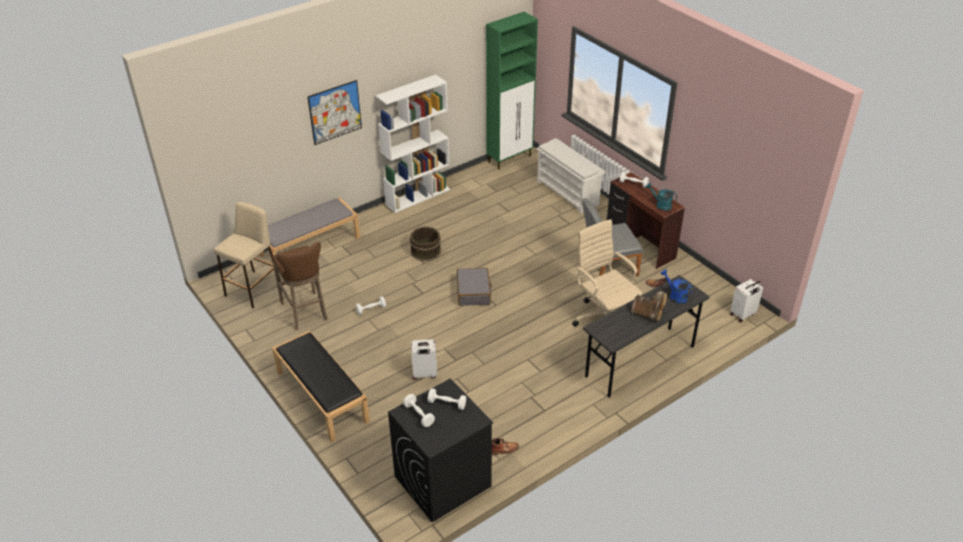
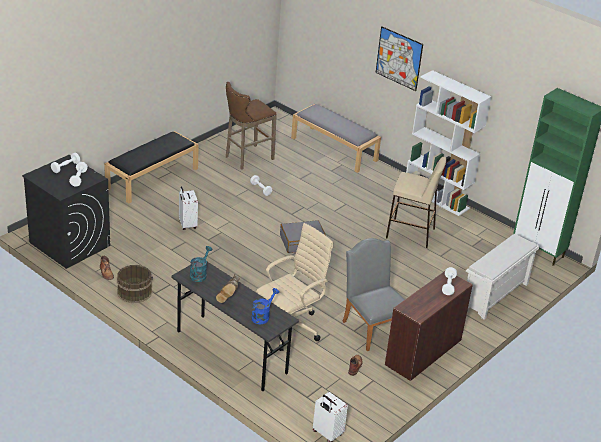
camera: 75 degrees right, 5 degrees down
(253, 289) = (268, 131): beige stool -> beige stool (411, 233)
(425, 251) = (352, 210): brown bucket -> brown bucket (134, 292)
(660, 205) = (415, 305): turquoise watering can -> turquoise watering can (199, 274)

